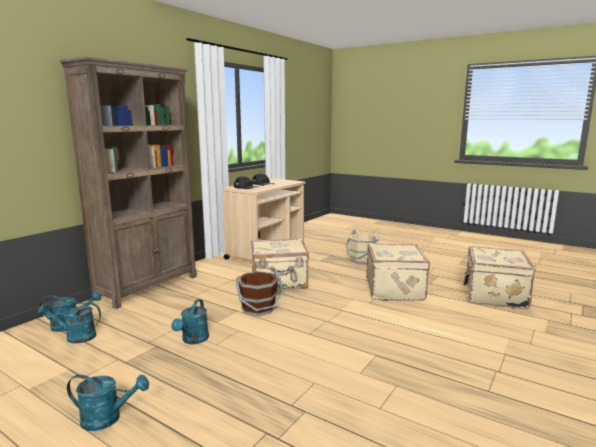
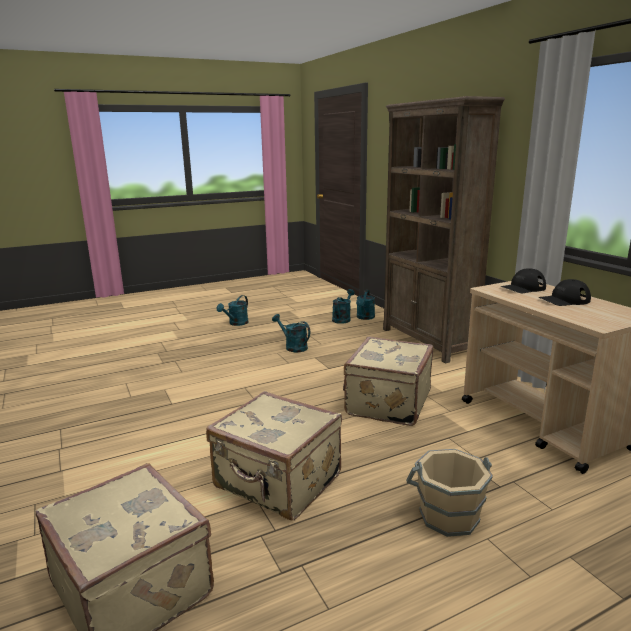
camera: 120 degrees right, 5 degrees up
(258, 308) = (322, 377): brown bucket -> none

